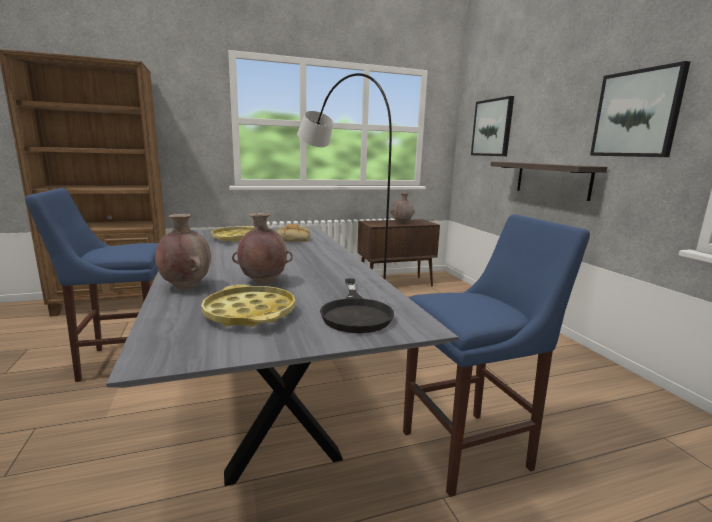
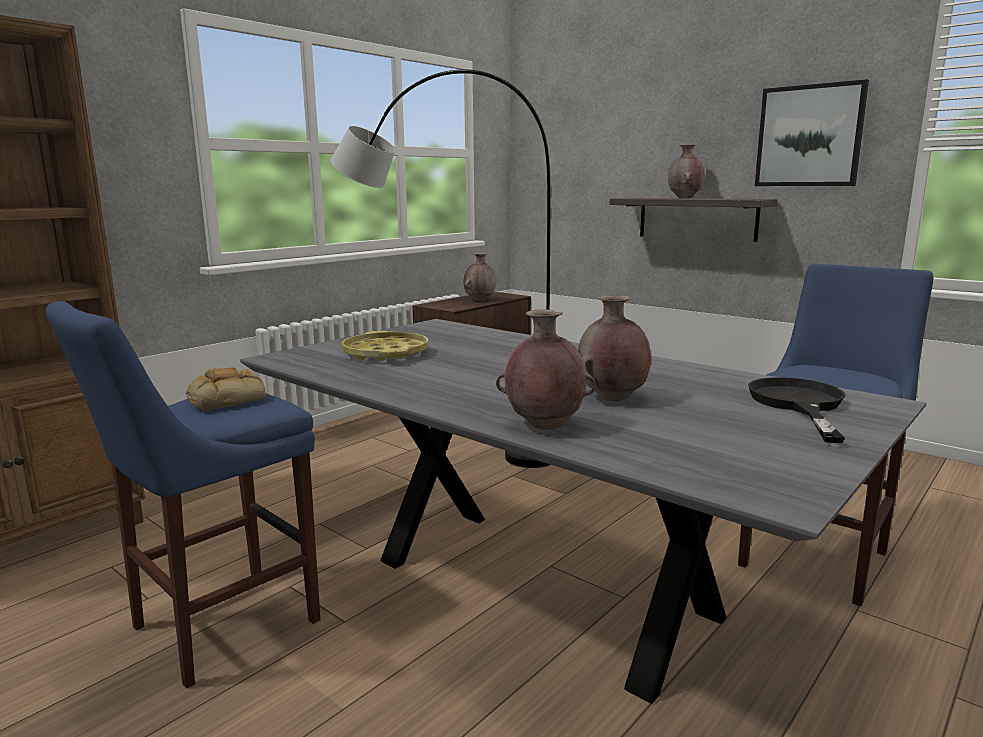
camera: 30 degrees left, 0 degrees up
(250, 313) = (713, 432): yellow tray -> none
(293, 239) = (466, 341): bread -> bread (227, 399)
(355, 312) = (798, 404): black frying pan -> black frying pan turned 135 degrees counterclockwise
(492, 128) = (583, 150): picture -> none
(540, 163) = (684, 198): none -> brown vase

